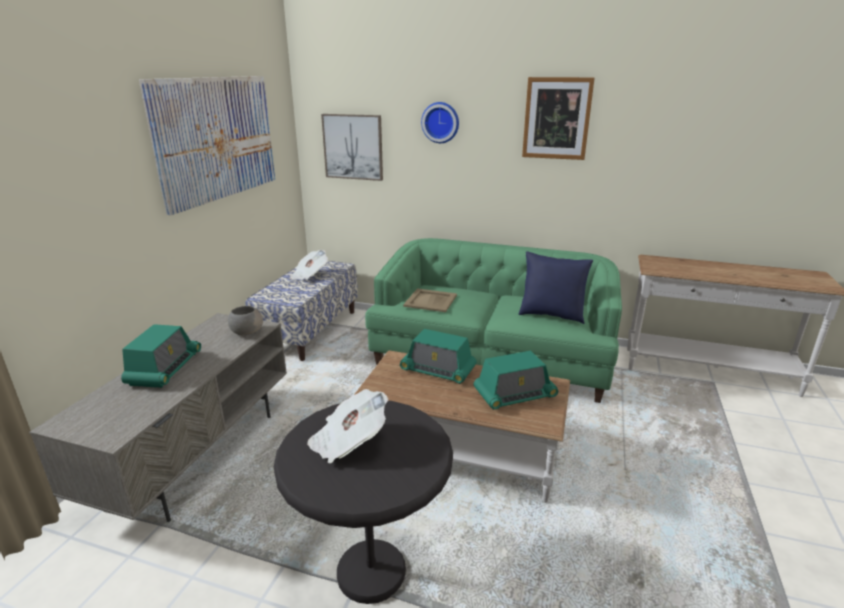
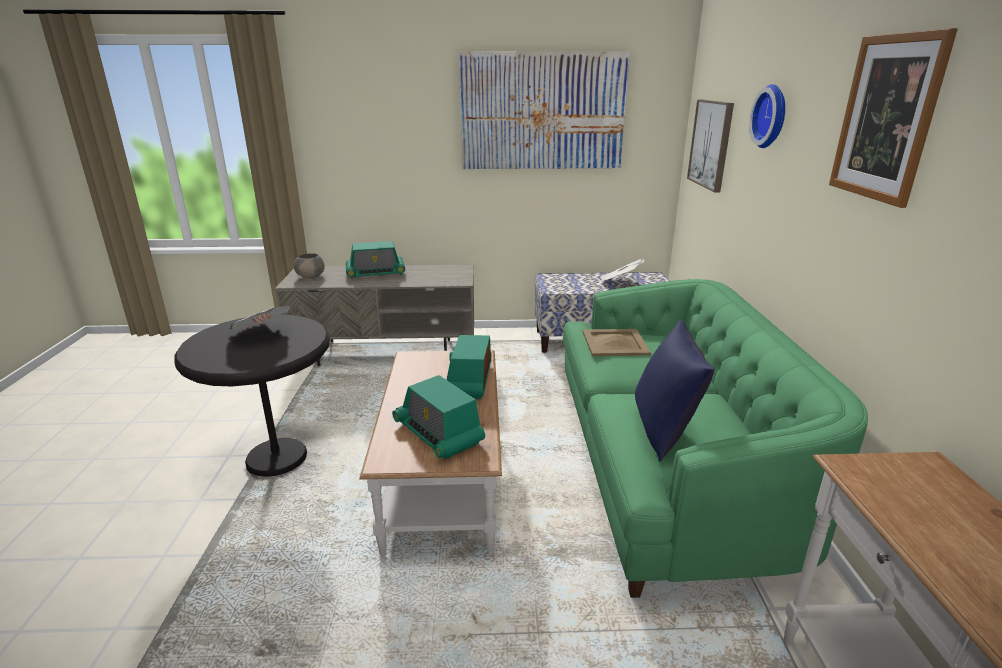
camera: 70 degrees right, 0 degrees up
(246, 332) = (446, 279): grey bowl -> grey bowl (311, 276)

